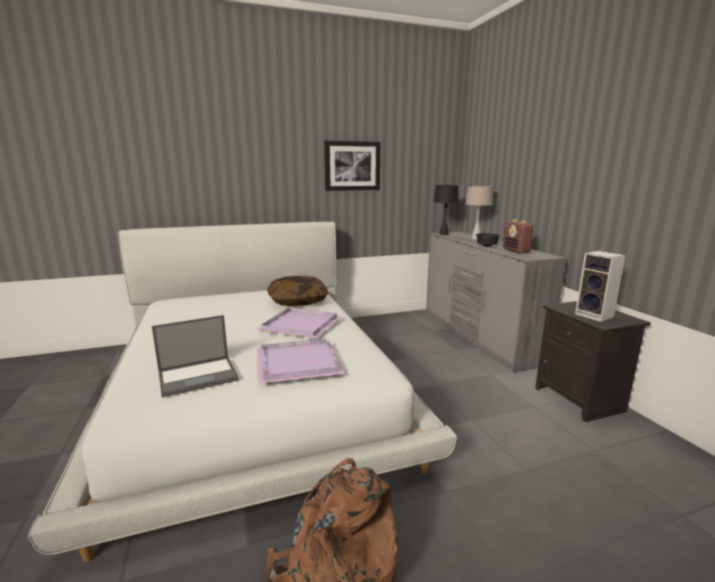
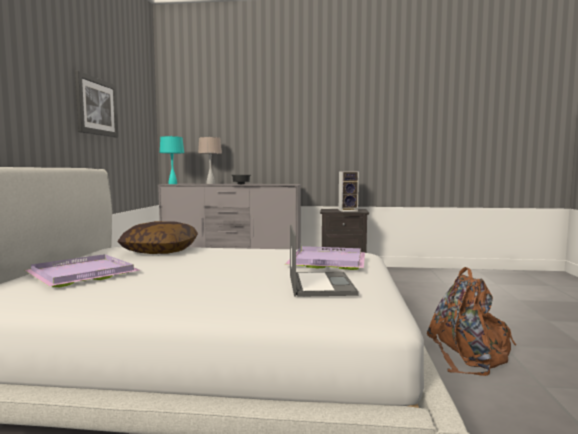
camera: 65 degrees left, 10 degrees down
(302, 325) = (239, 254): purple tray -> purple tray (83, 273)
(444, 234) = (172, 184): black table lamp -> turquoise table lamp
(516, 251) = (268, 184): radio -> none

